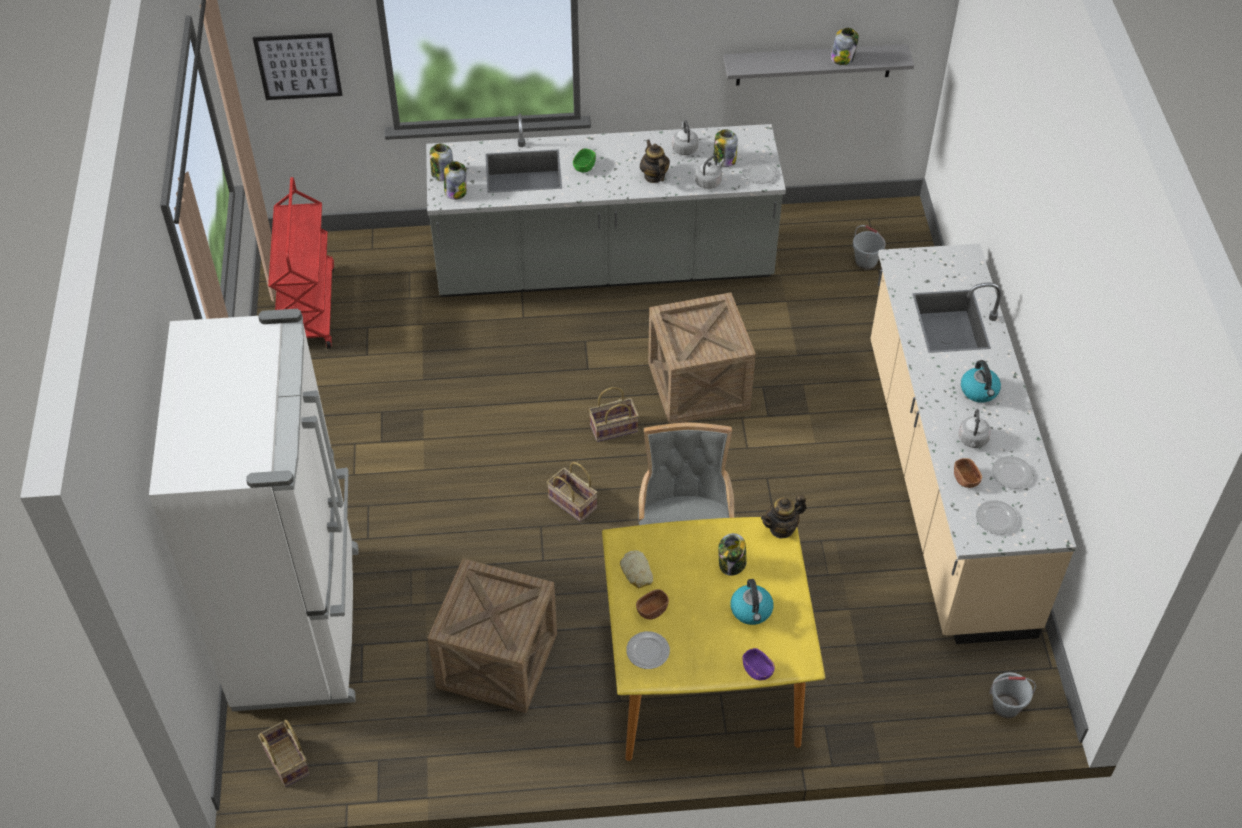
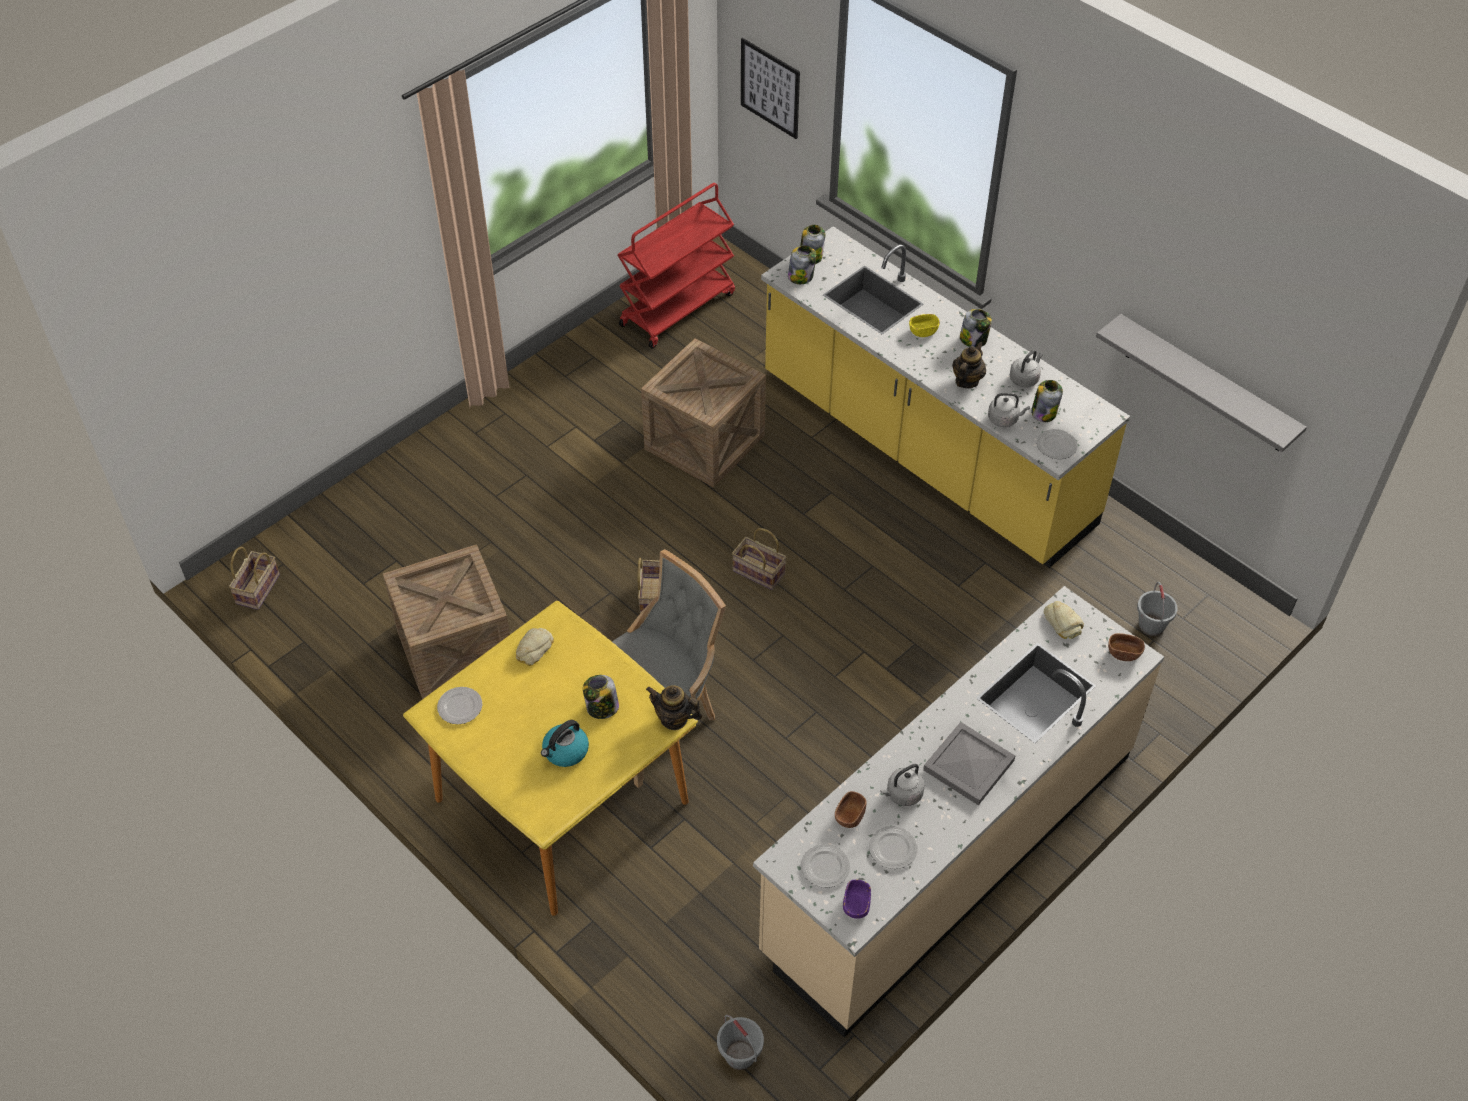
camera: 50 degrees right, 0 degrees up
(301, 625) = (381, 514): white fridge -> none
(584, 166) = (923, 331): green bowl -> yellow bowl
(604, 268) = (925, 451): grey counter -> yellow counter
(652, 610) = (504, 683): brown bowl -> brown bowl (1124, 653)
(698, 386) = (866, 598): crate -> crate (704, 442)
(757, 670) = (507, 793): purple bowl -> purple bowl (856, 905)
(842, 58) = (1223, 393): jar -> jar (974, 339)
(908, 270) = (1063, 622): none -> bread
(979, 391) = (970, 765): kettle -> grey tray

